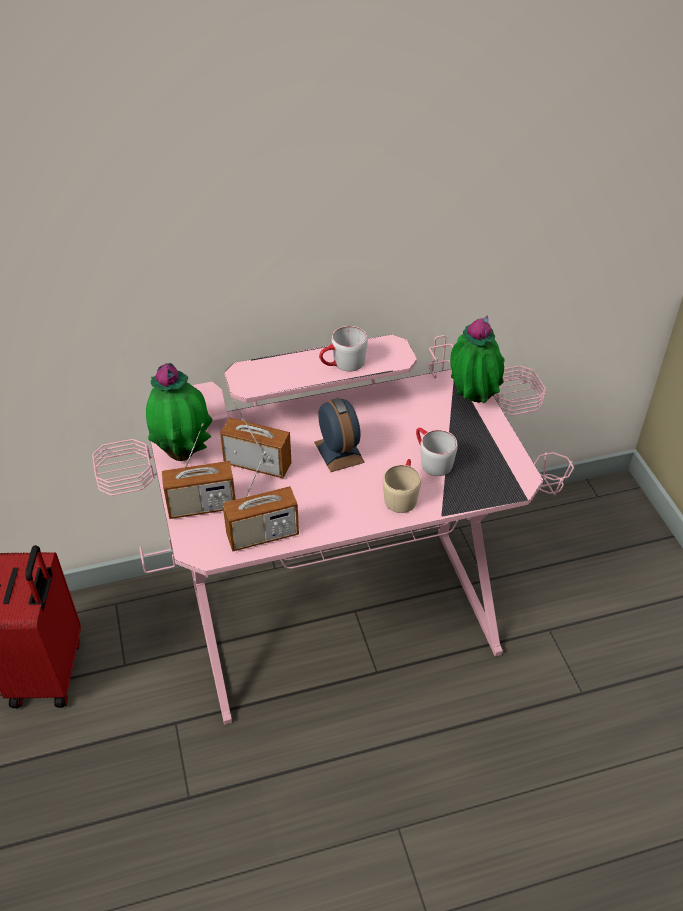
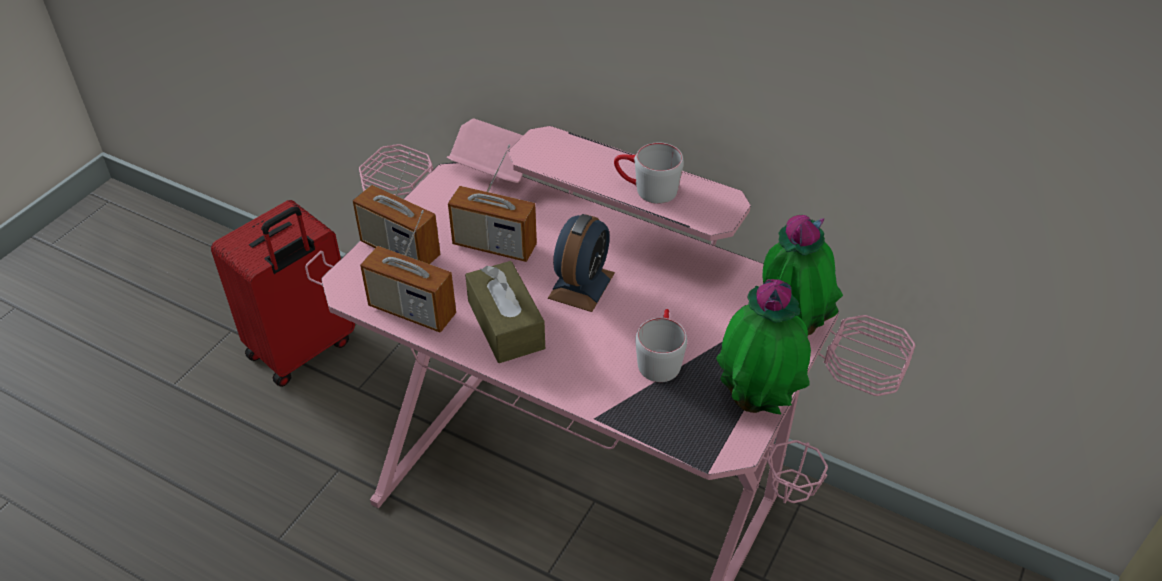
camera: 45 degrees right, 0 degrees up
(184, 453) = (449, 193): potted plant -> potted plant (757, 401)
(257, 464) = (494, 245): radio -> radio turned 135 degrees clockwise
(328, 503) = (506, 325): none -> brown tissue box
(401, 495) = (583, 368): beige mug -> none

